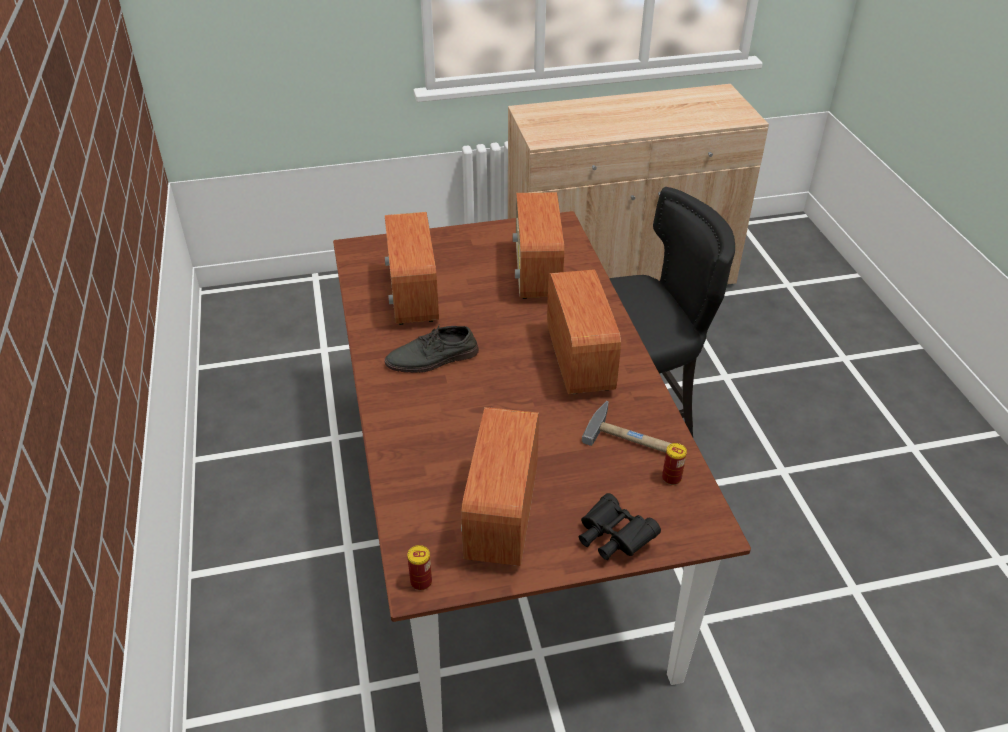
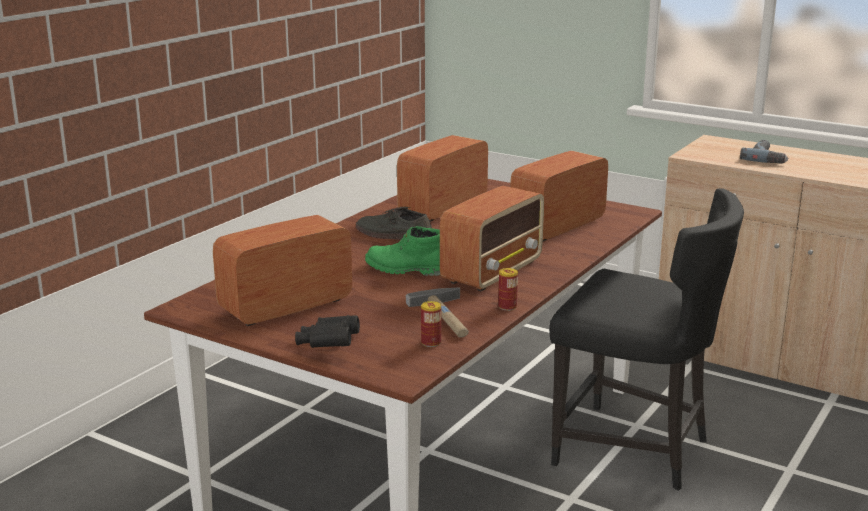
camera: 45 degrees right, 20 degrees down
(421, 582) = (185, 308): can -> can (507, 307)
(514, 399) = (406, 269): none -> green boot
(595, 120) = (767, 158): none -> power drill

